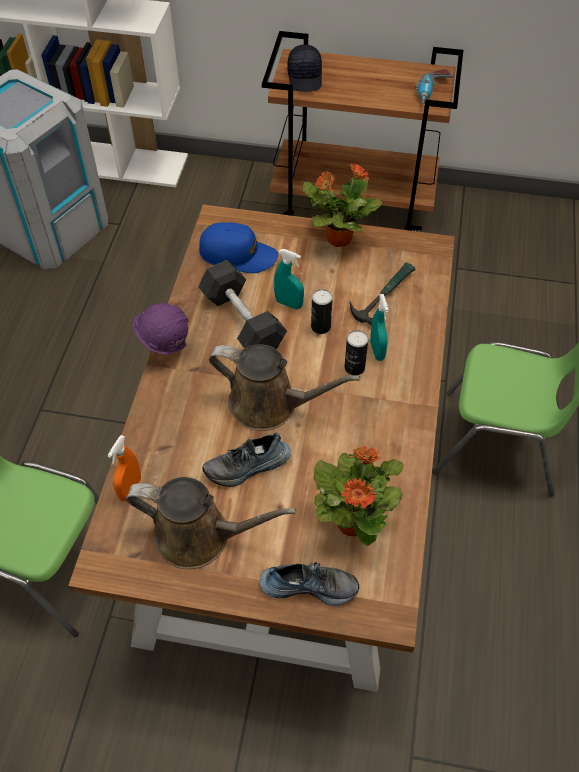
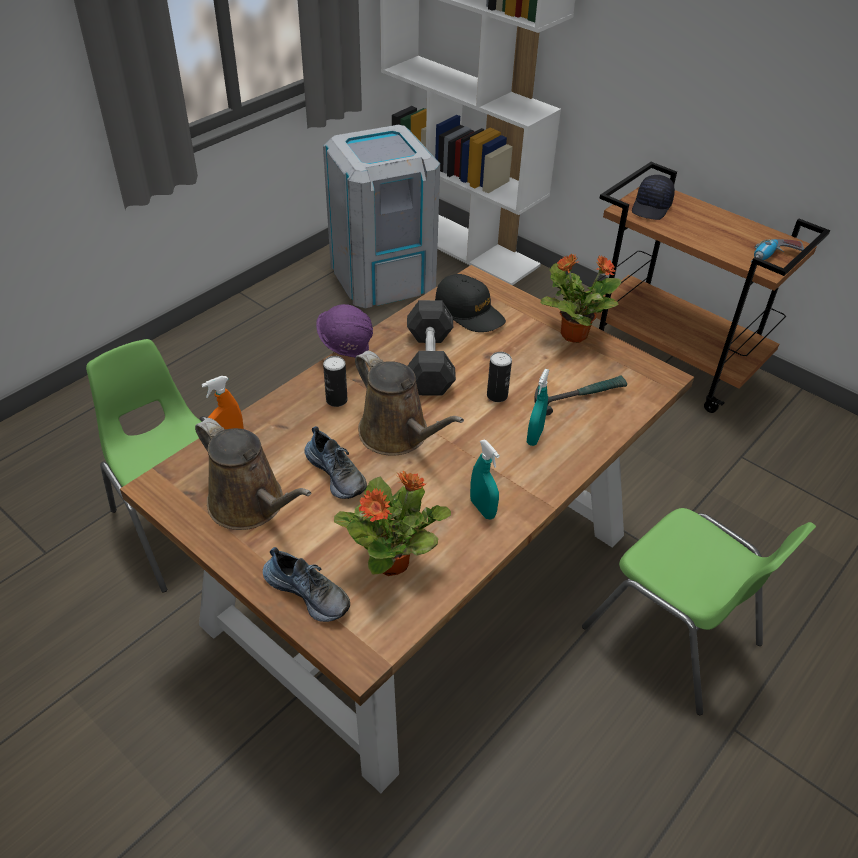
camera: 30 degrees right, 10 degrees down
(238, 255) = (469, 312): blue cap -> black cap
(247, 467) = (337, 473): shoe -> shoe turned 135 degrees counterclockwise
(288, 303) = (483, 366): turquoise spray bottle -> turquoise spray bottle (482, 509)
(354, 367) = (501, 440): can -> can (336, 400)

